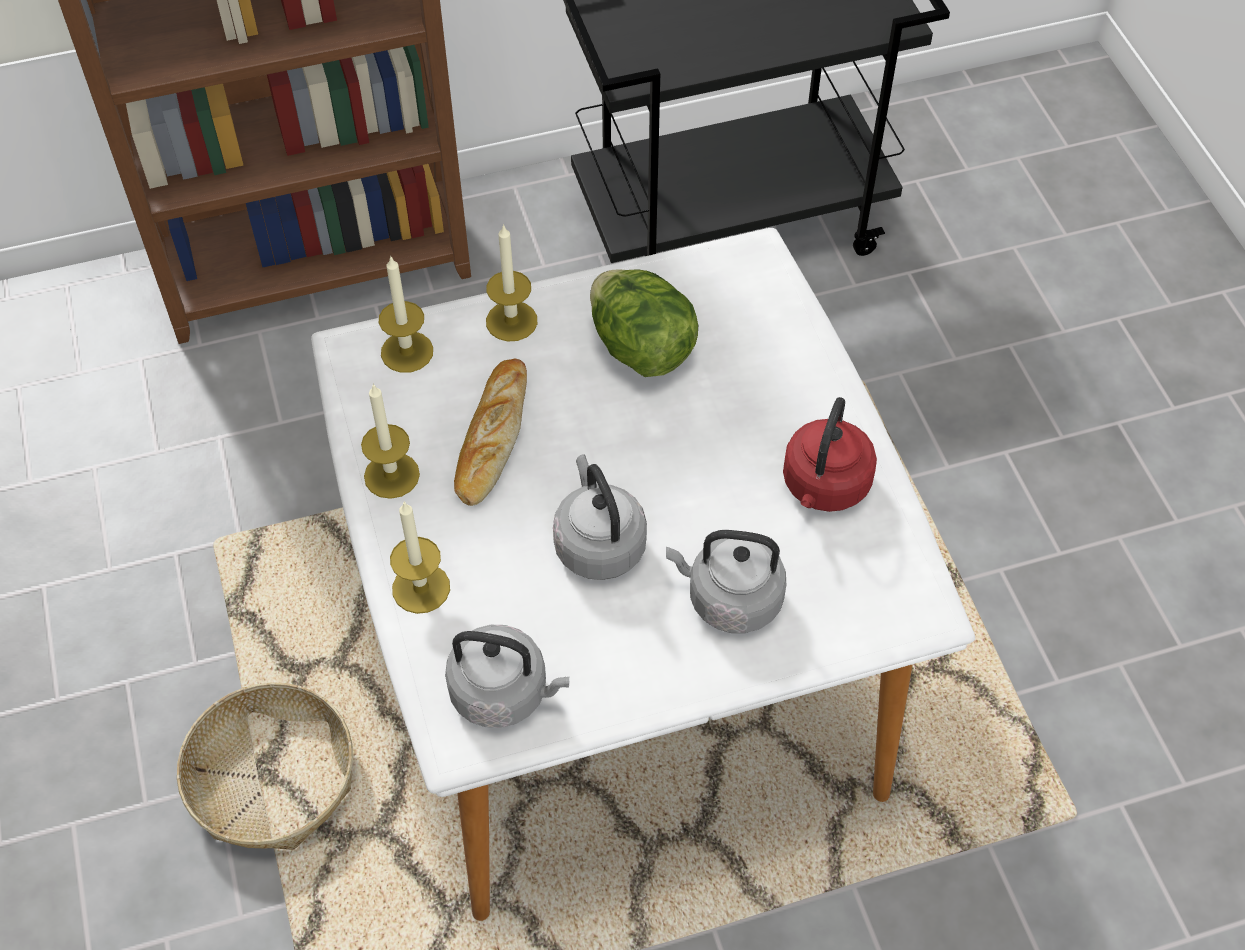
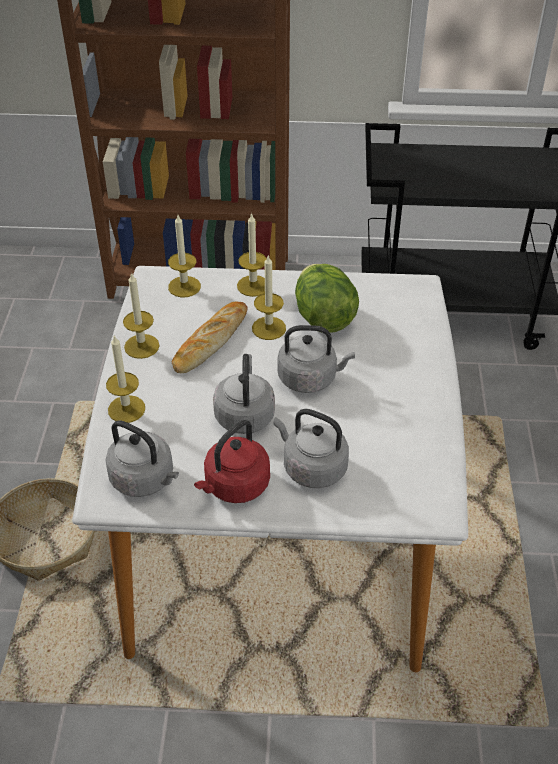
camera: 20 degrees right, 10 degrees down
(568, 389) = (269, 328): none -> candle
(665, 456) = (310, 378): none -> grey kettle
(824, 487) = (403, 421): red kettle -> red kettle (234, 486)

